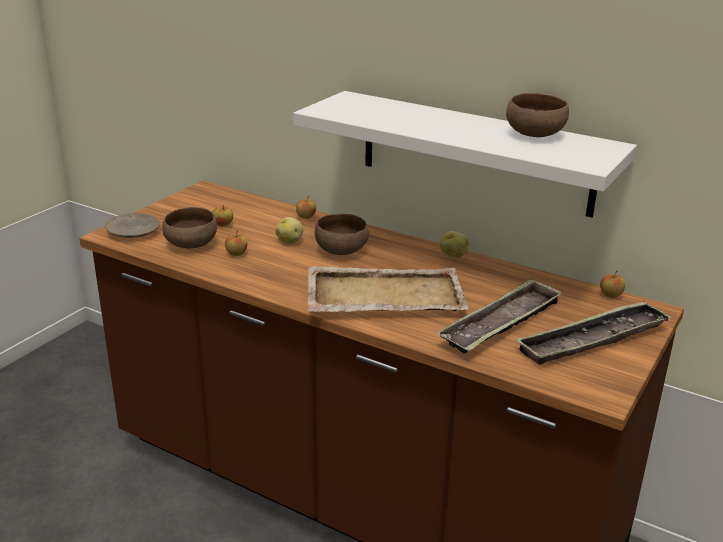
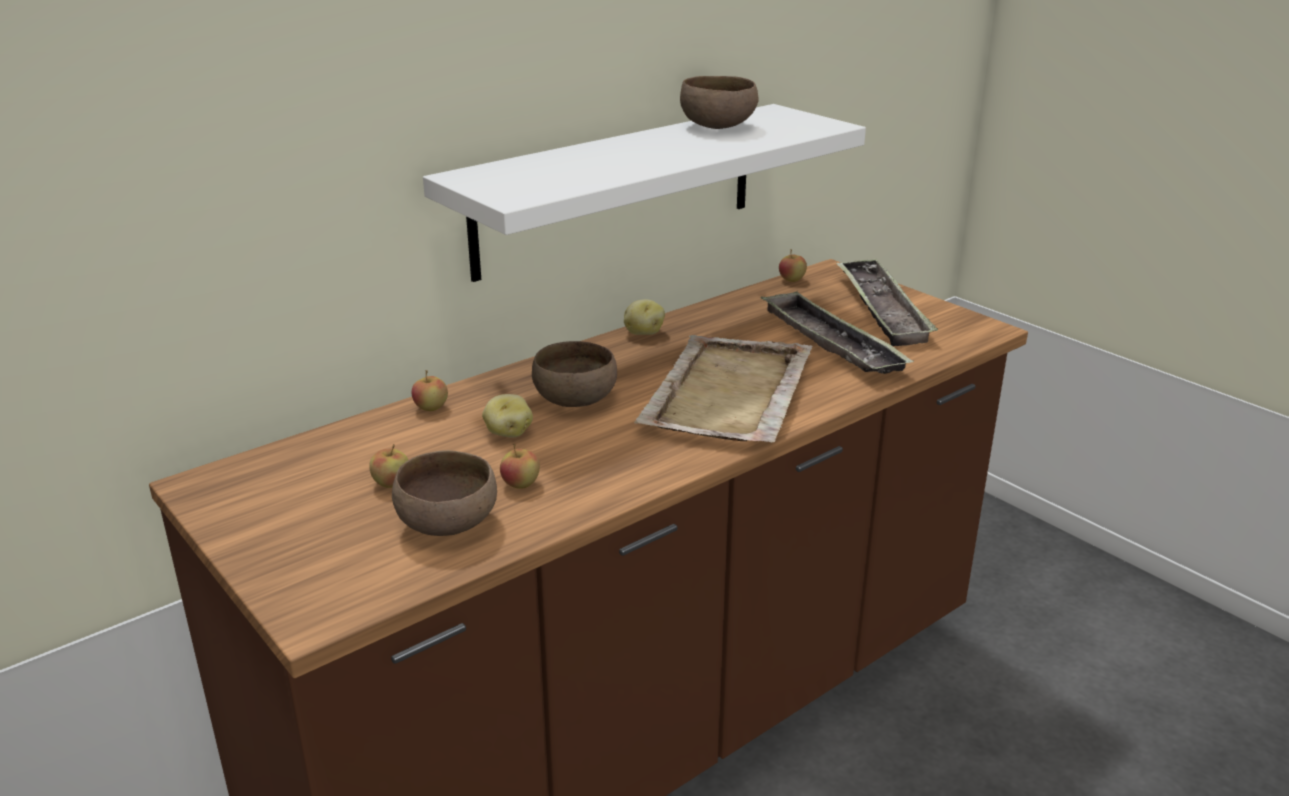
camera: 70 degrees left, 0 degrees up
(133, 231) = (329, 585): beige plate -> none

